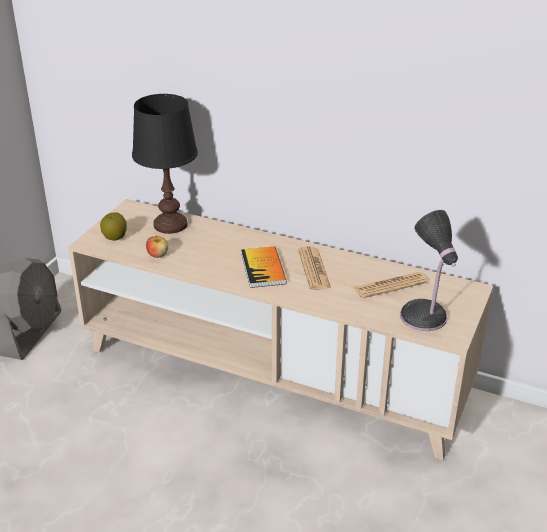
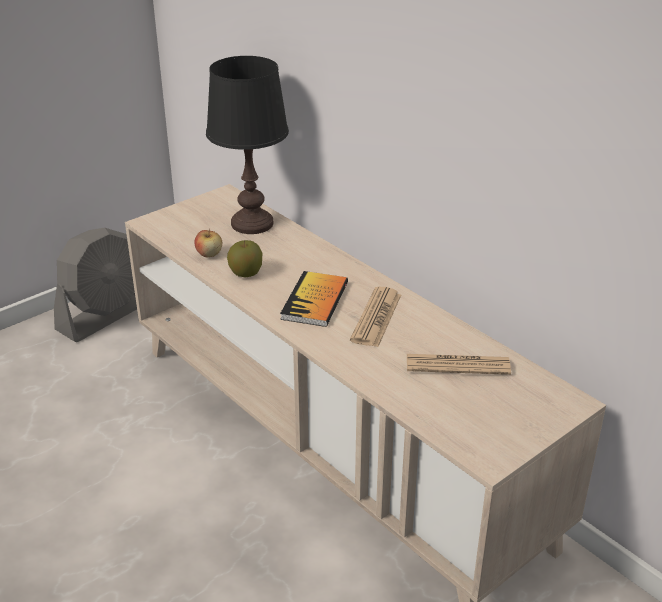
camera: 25 degrees right, 0 degrees up
(115, 237) = (180, 223): apple -> apple (246, 273)
(424, 318) = (470, 421): table lamp -> none

